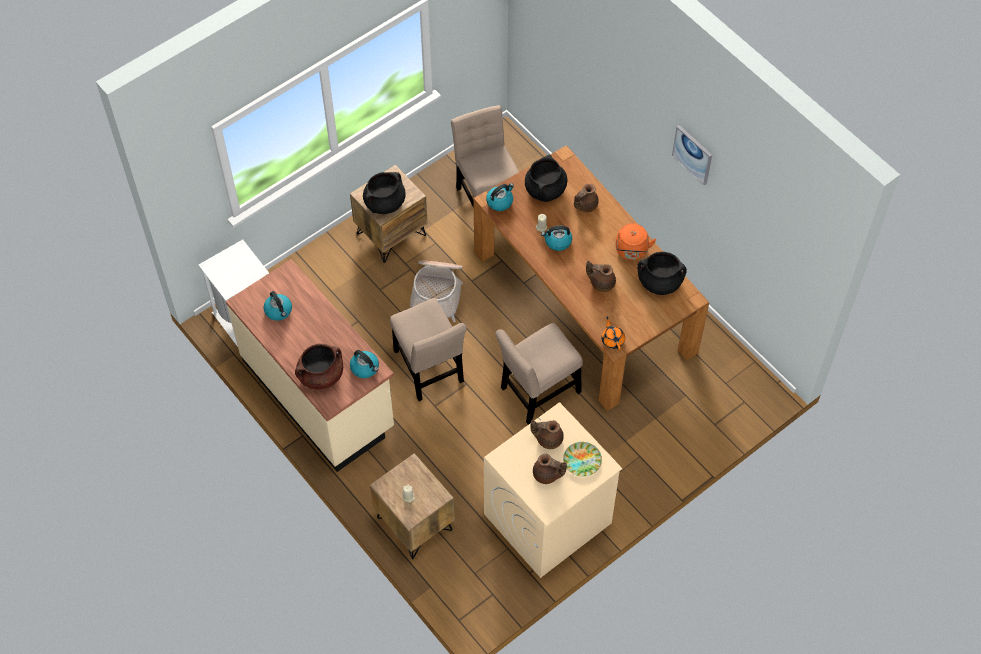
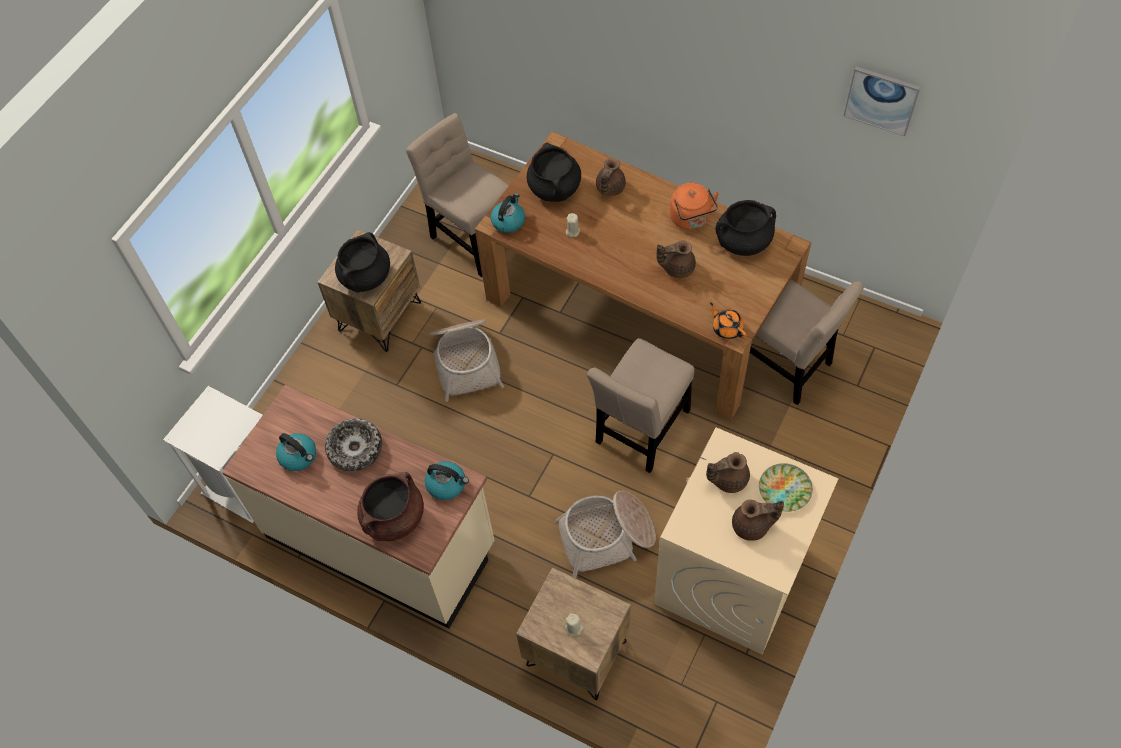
camera: 20 degrees left, 0 degrees up
(317, 320) = (355, 449): none -> bowl
(429, 370) = (501, 455): beige chair -> beige chair (786, 365)
(475, 456) = (607, 537): none -> basket
(557, 242) = (600, 241): kettle -> none
(693, 154) = (741, 63): picture -> picture (881, 100)

